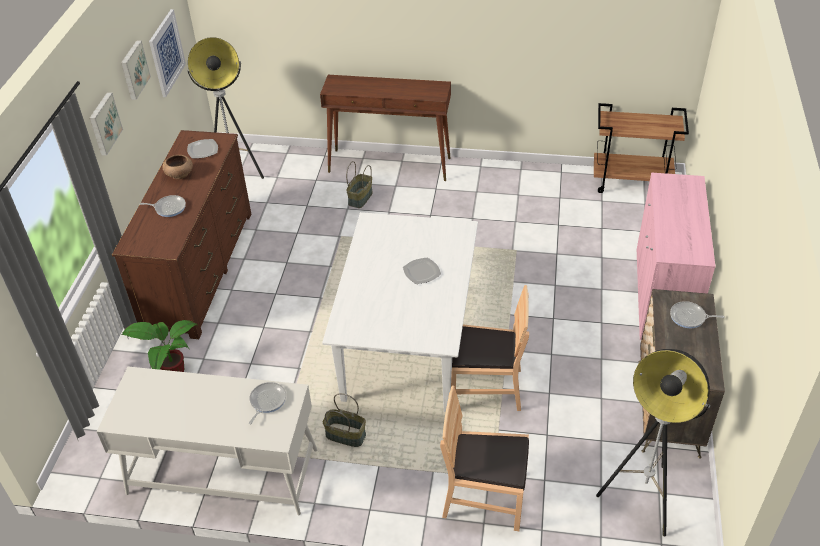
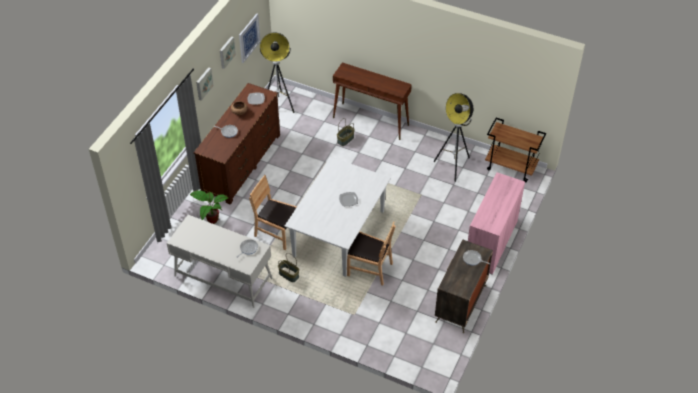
camera: 15 degrees right, 5 degrees up
(484, 497) = (345, 322): brown chair -> brown chair (277, 232)
(643, 497) = (424, 343): floor lamp -> floor lamp (453, 166)

